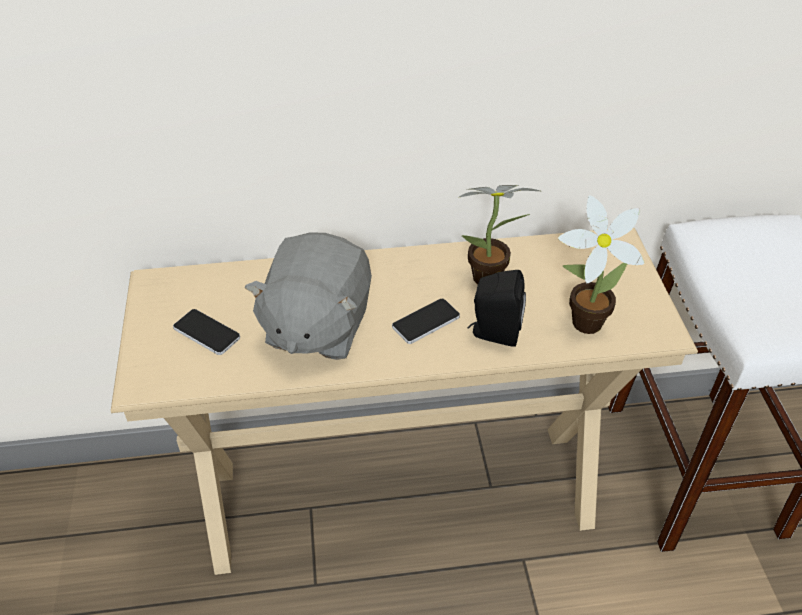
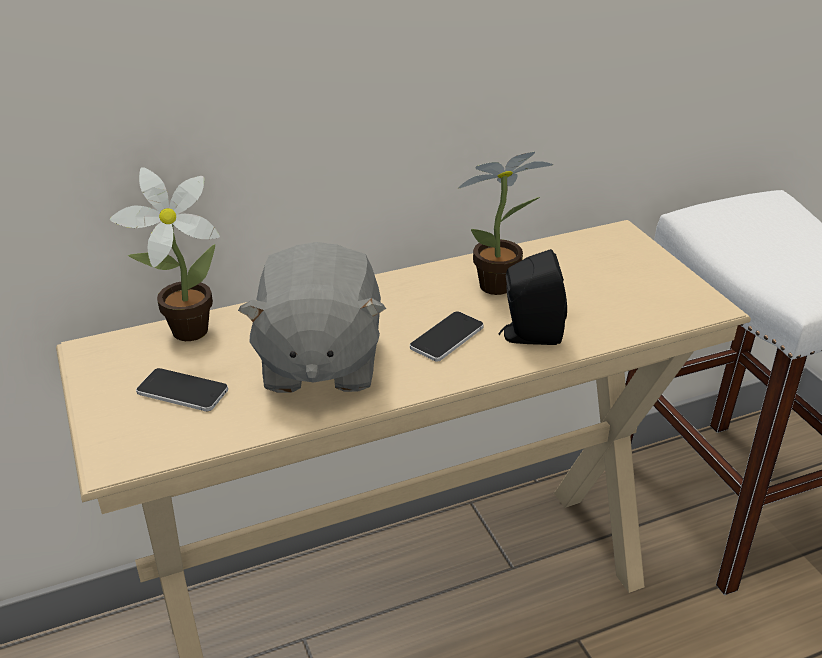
camera: 15 degrees left, 10 degrees down
(581, 322) = (618, 310): potted plant -> potted plant (183, 331)

